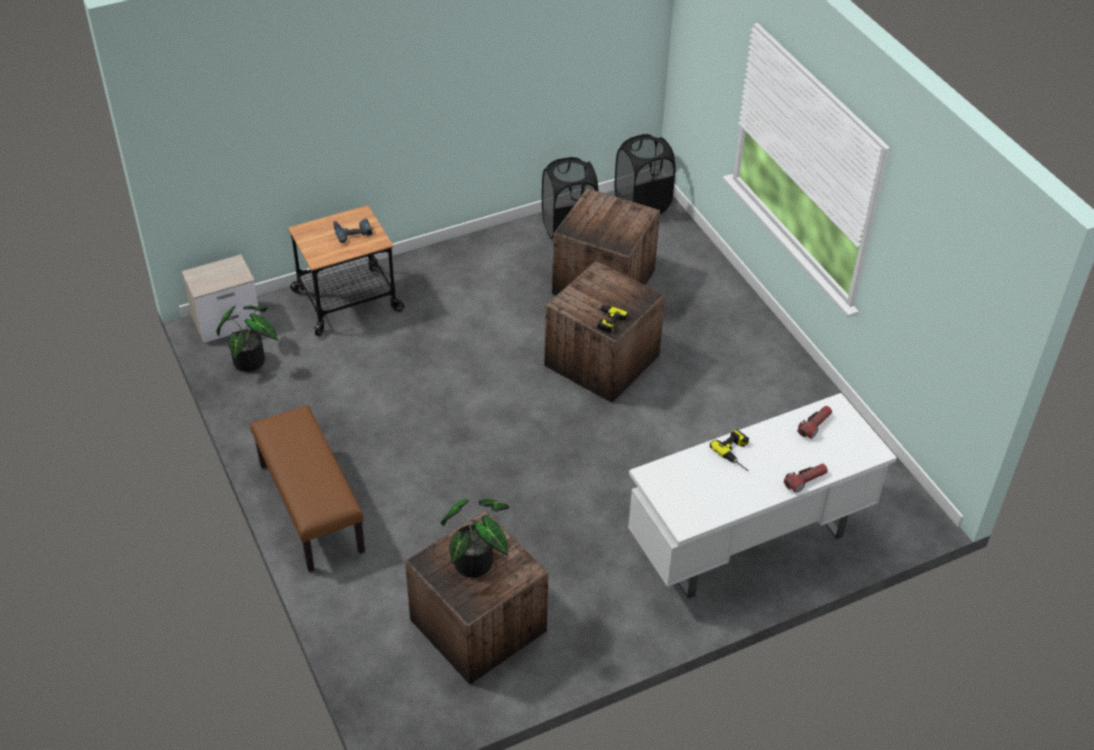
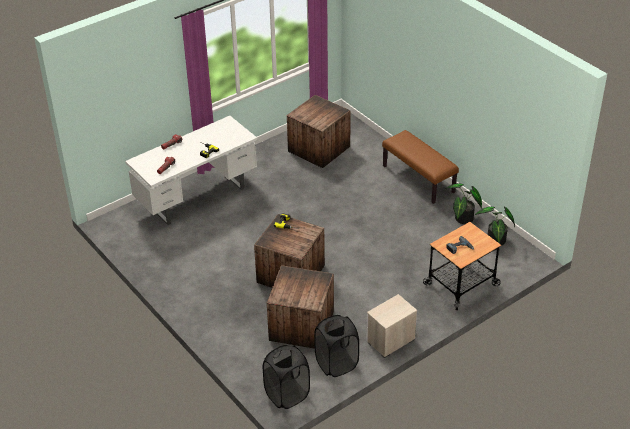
camera: 170 degrees right, 5 degrees down
(228, 322) = (524, 260): nightstand -> nightstand (389, 340)
(478, 561) = (318, 113): potted plant -> potted plant (462, 219)

